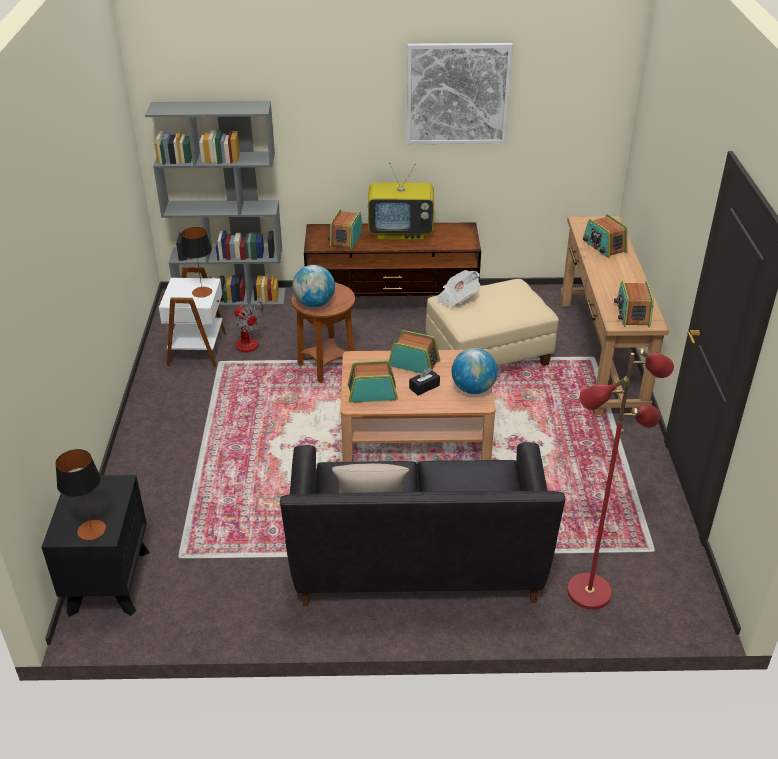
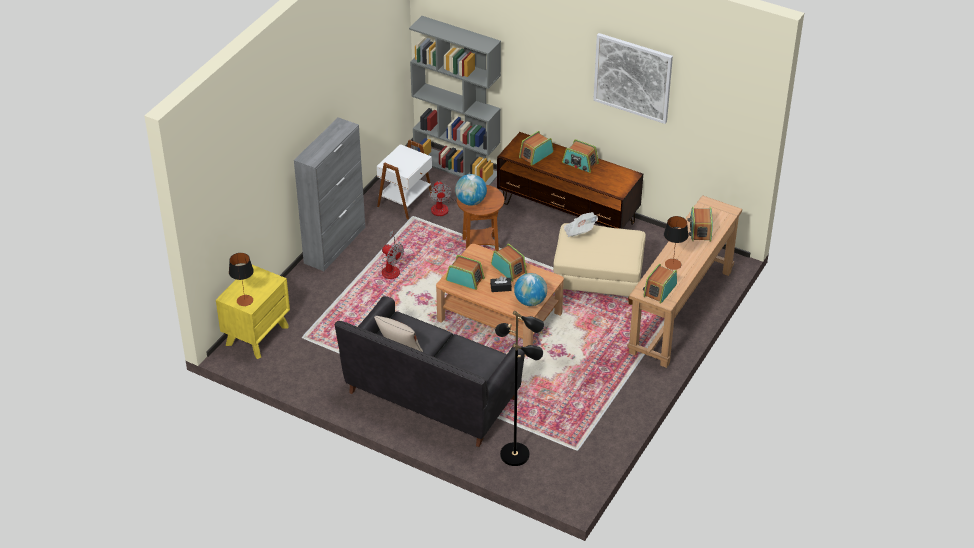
camera: 30 degrees right, 5 degrees up
(109, 580) = (257, 335): black nightstand -> yellow nightstand
(143, 425) = (335, 245): none -> grey cabinet
(202, 292) = (411, 164): table lamp -> table lamp (673, 264)
(237, 426) = (391, 268): none -> fan
(401, 232) = (580, 163): television -> radio
(589, 591) = (515, 454): red floor lamp -> black floor lamp

